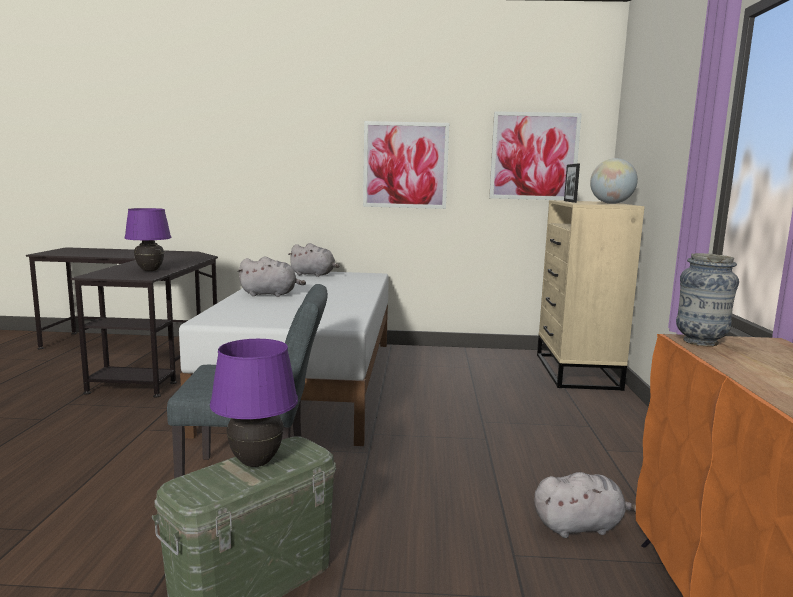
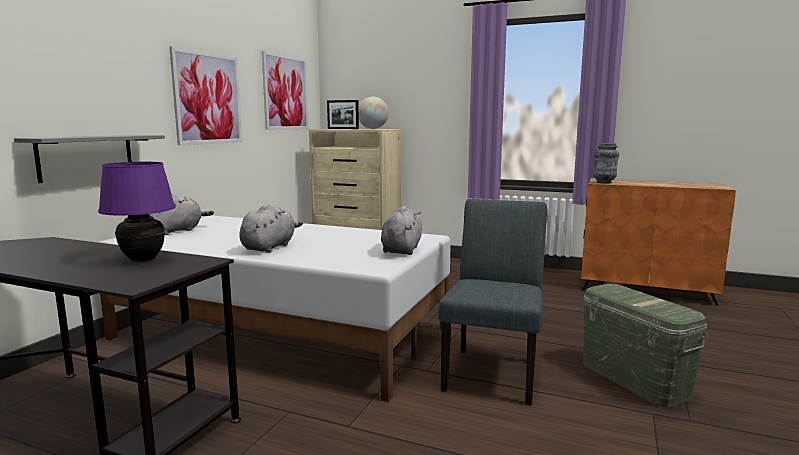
camera: 70 degrees left, 0 degrees up
(256, 462) = (633, 298): purple table lamp -> none
(278, 209) = (86, 157): none -> grey shelf
(580, 526) = (565, 296): grey plush toy -> grey plush toy (402, 250)

